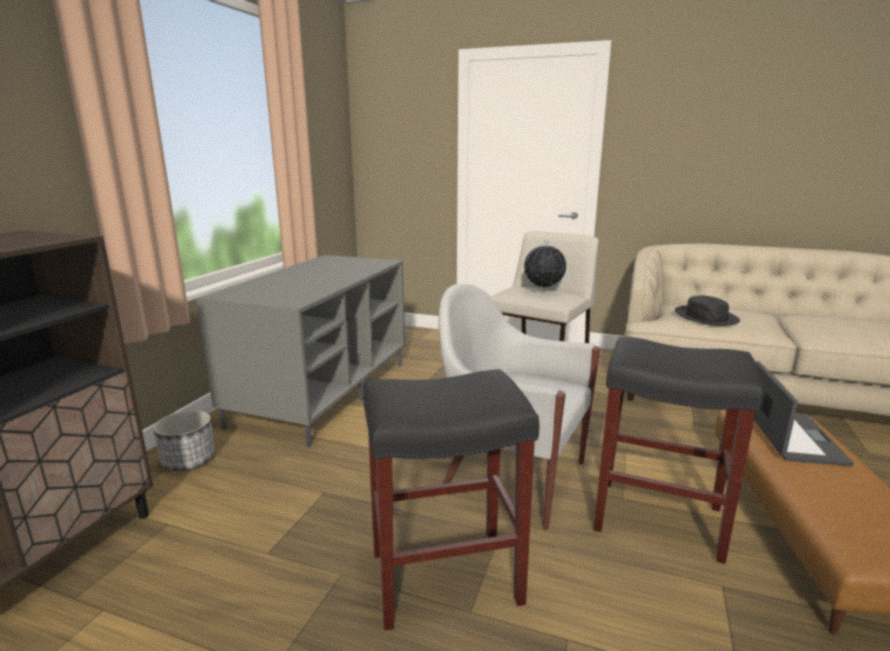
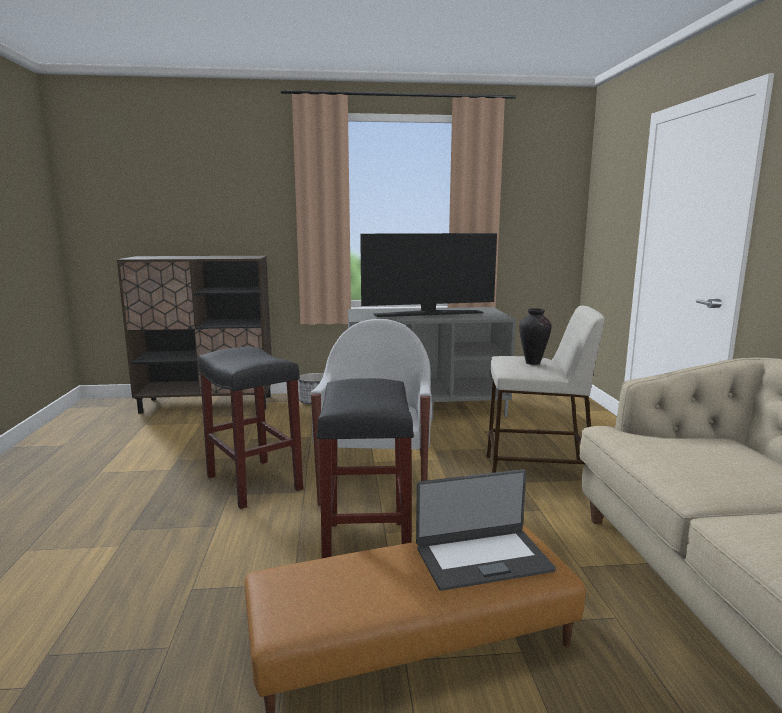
camera: 65 degrees right, 5 degrees down
(320, 276) = (428, 314): none -> television
(543, 292) = (532, 363): globe -> vase
(706, 317) = (680, 450): black hat -> none

